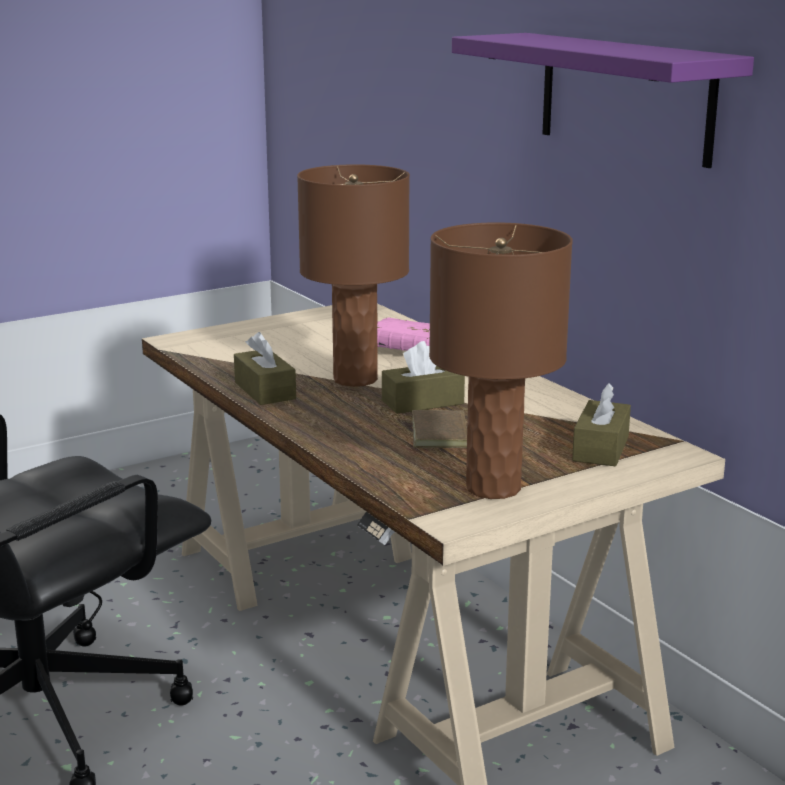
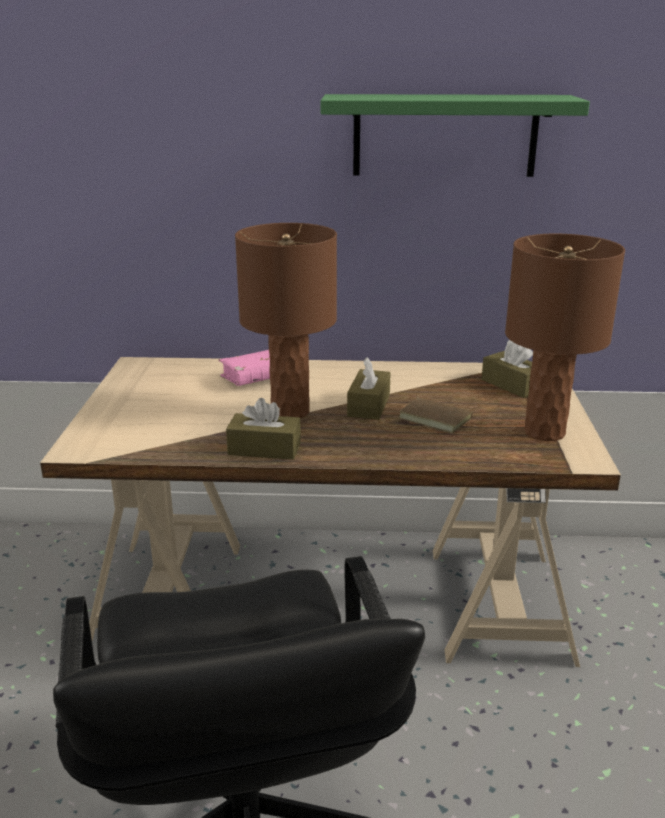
camera: 55 degrees left, 5 degrees up
(625, 97) = (444, 135): purple shelf -> green shelf

